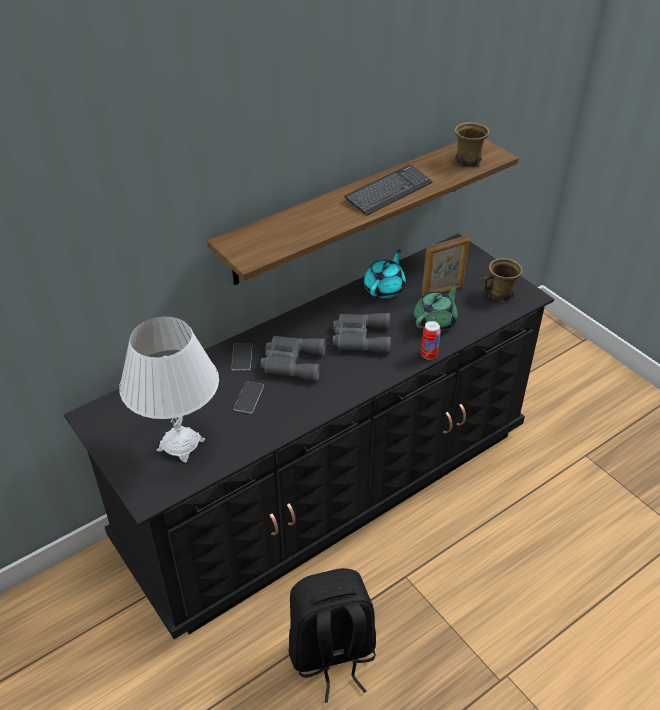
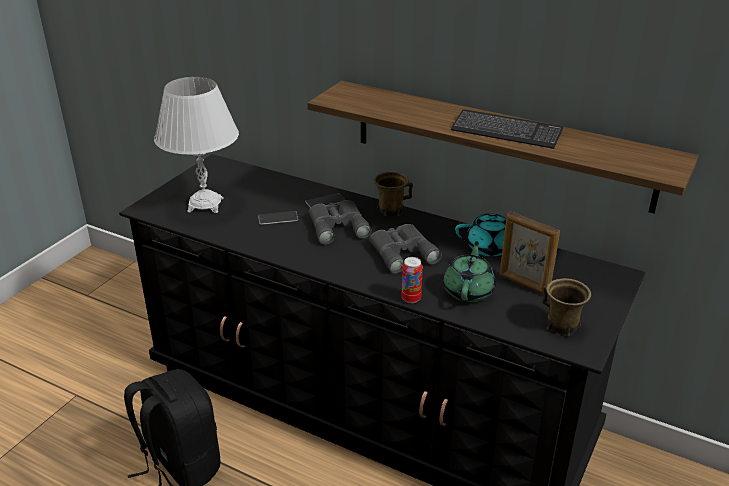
camera: 65 degrees right, 10 degrees down
(435, 321) = (468, 290): green teapot -> green teapot turned 90 degrees counterclockwise
(467, 161) = (626, 159): brown mug -> brown mug (390, 210)

